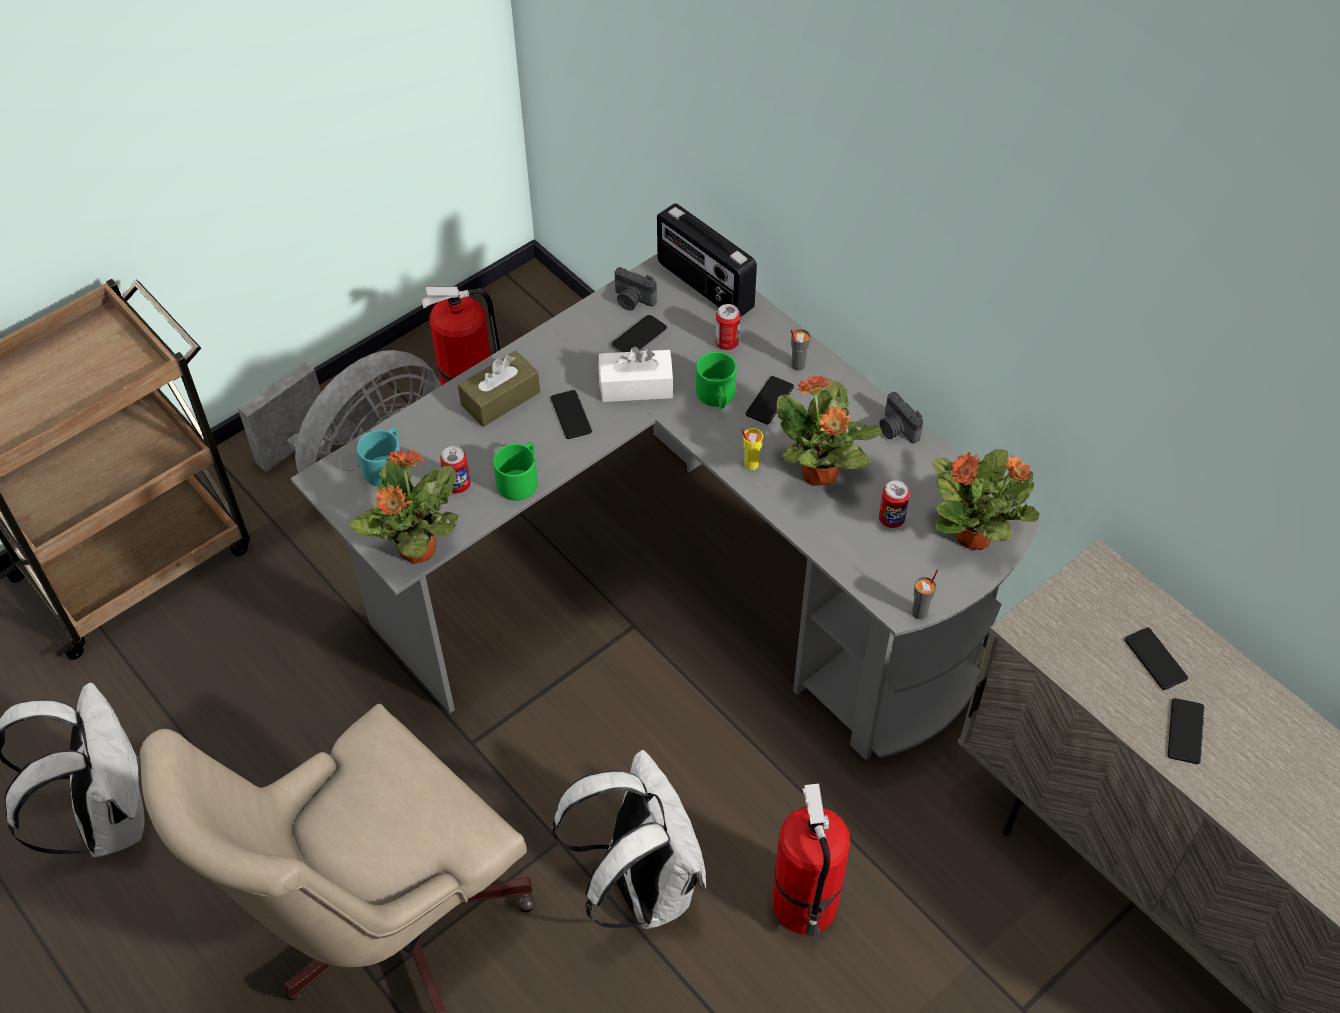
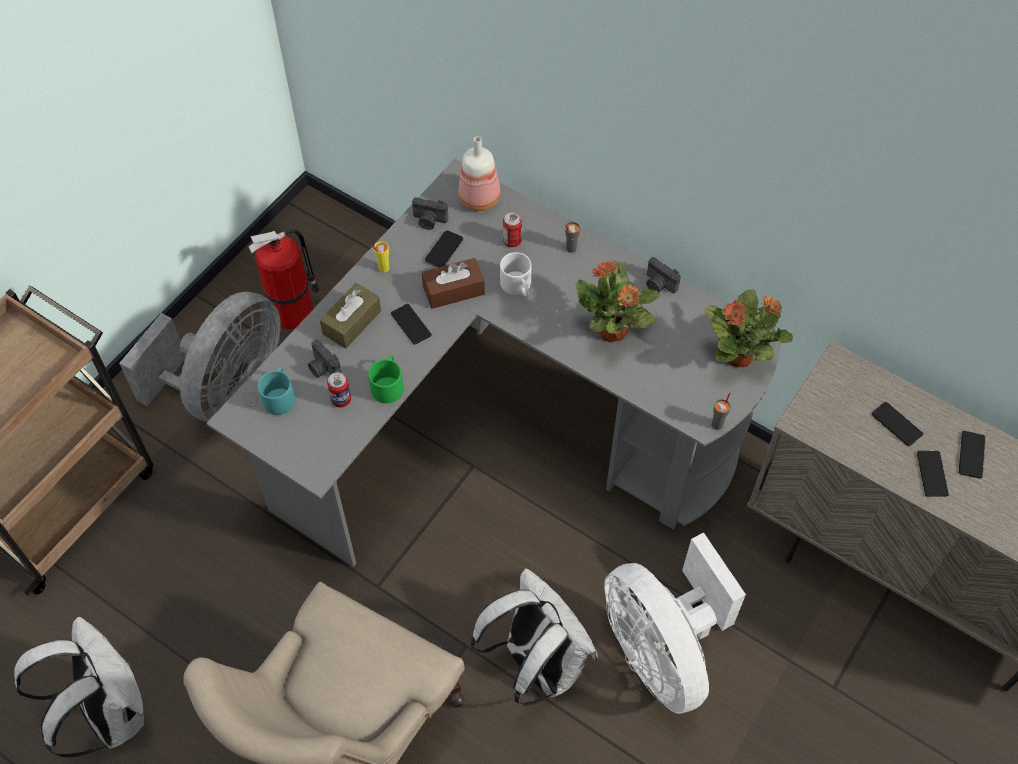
camera: 15 degrees left, 5 degrees up
(416, 550) = (326, 460): potted plant -> none
(448, 444) = (323, 368): none -> camera
(636, 386) = (453, 290): white tissue box -> brown tissue box
(704, 286) = (481, 198): radio -> bottle
(718, 397) = (518, 286): green mug -> white mug
(750, 464) = (559, 335): yellow cup -> yellow cup (383, 268)
(769, 401) = (558, 281): phone -> phone (971, 455)
(806, 906) = (661, 650): fire extinguisher -> white fan
(891, 519) = (675, 356): can -> none

